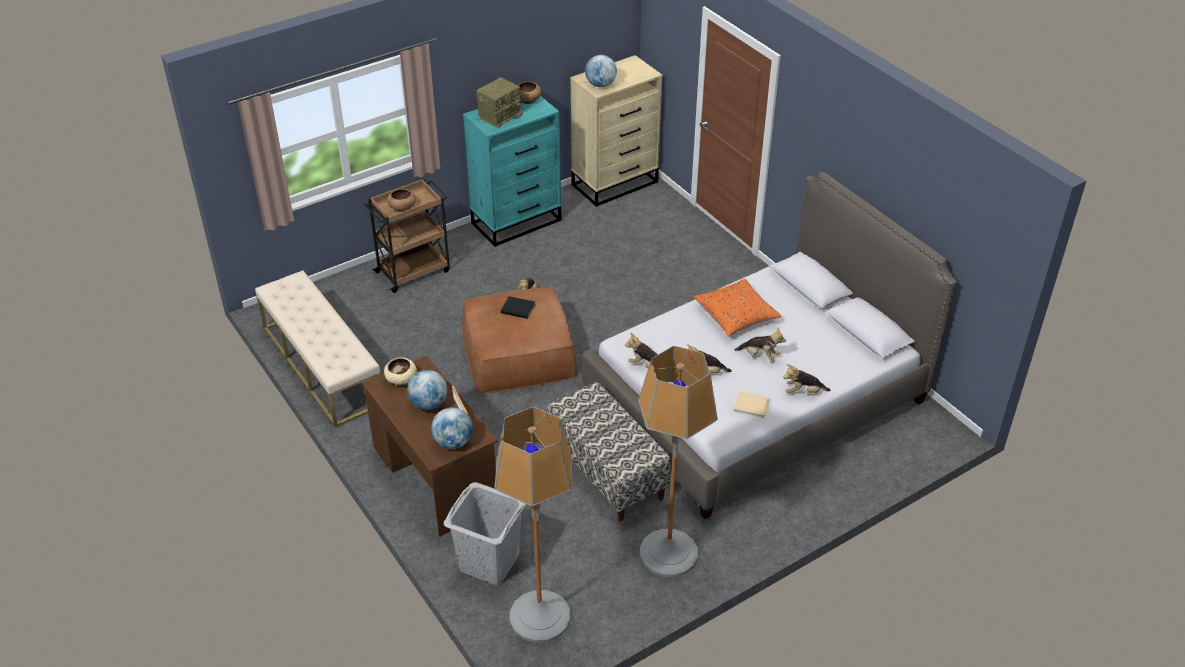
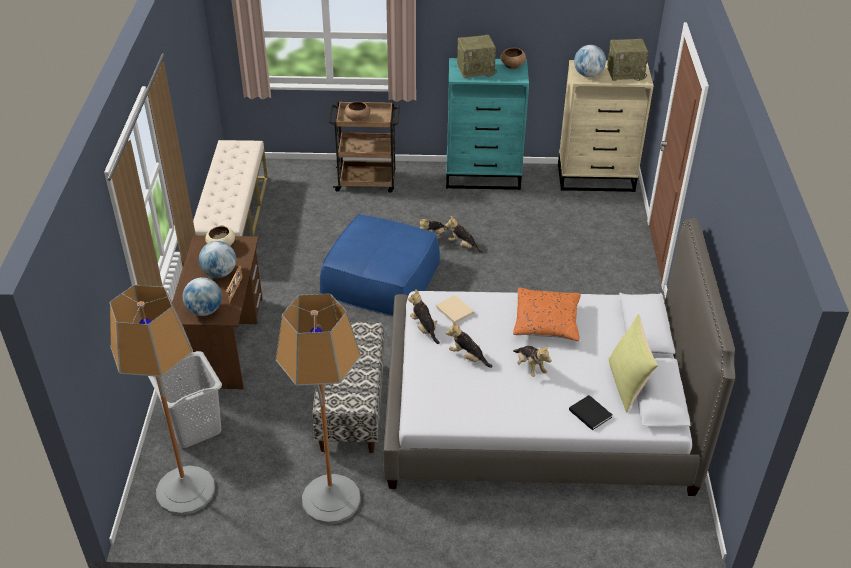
camera: 35 degrees right, 0 degrees up
(517, 308) = (387, 237): black book -> black book (589, 413)
(518, 352) = (380, 277): brown ottoman -> blue ottoman
(630, 72) = (625, 73): none -> radio
(752, 406) = (478, 406): beige book -> beige book (455, 311)
(803, 392) = (537, 418): plush toy -> plush toy (463, 245)
(840, 334) = (627, 384): none -> yellow pillow

